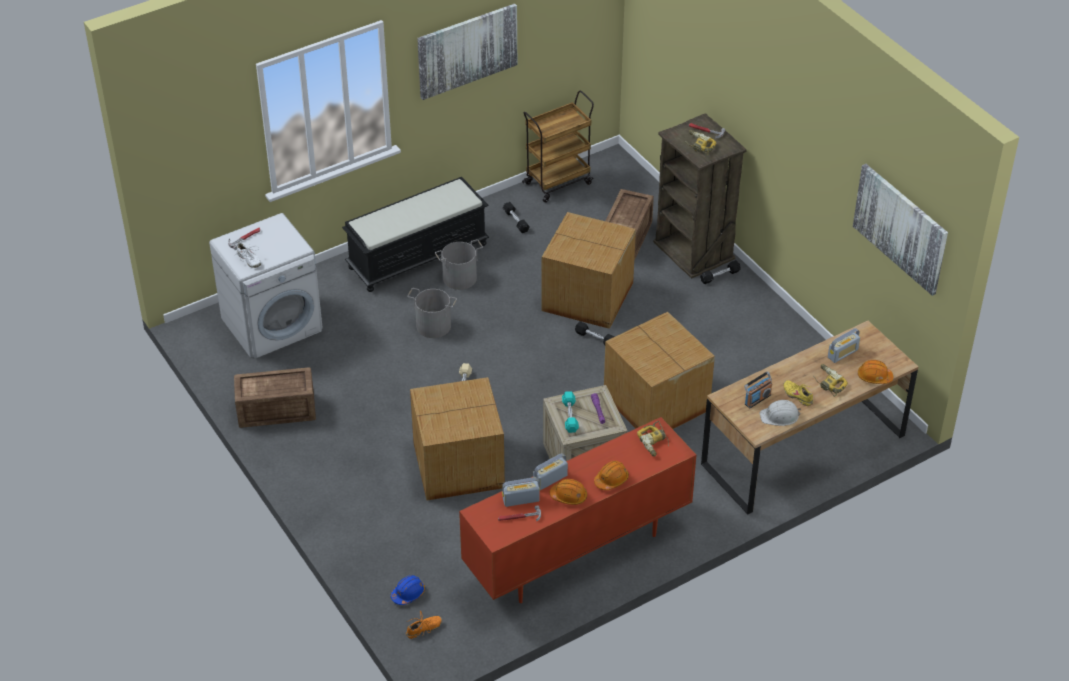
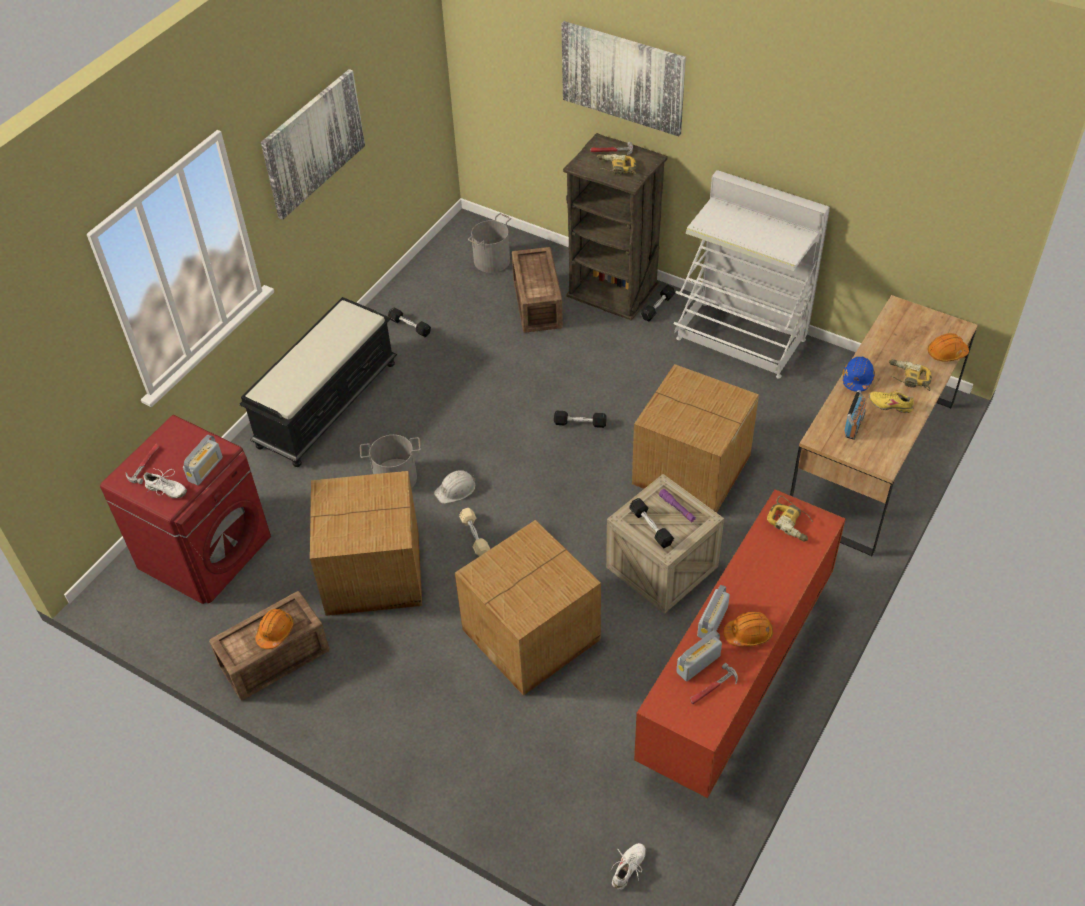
camera: 25 degrees left, 5 degrees up
(274, 324) = (208, 550): white washing machine -> red washing machine
(408, 594) = (580, 829): blue hard hat -> blue hard hat (857, 379)
(424, 629) = (629, 868): orange shoe -> white shoe
(460, 278) = (390, 412): grey bucket -> grey bucket (492, 260)
(558, 183) = (428, 270): brown cart -> none
(570, 416) = (651, 527): turquoise dumbbell -> black dumbbell
(588, 297) = (541, 381): cardboard box -> cardboard box (374, 572)
(611, 480) = (779, 591): orange hard hat -> orange hard hat (275, 632)
(765, 325) = (738, 341): none -> white shoe rack
(780, 416) = (891, 435): white hard hat -> white hard hat (456, 489)
(843, 353) = (896, 340): radio -> radio (205, 469)
(900, 228) = (929, 176): picture -> picture (623, 77)

